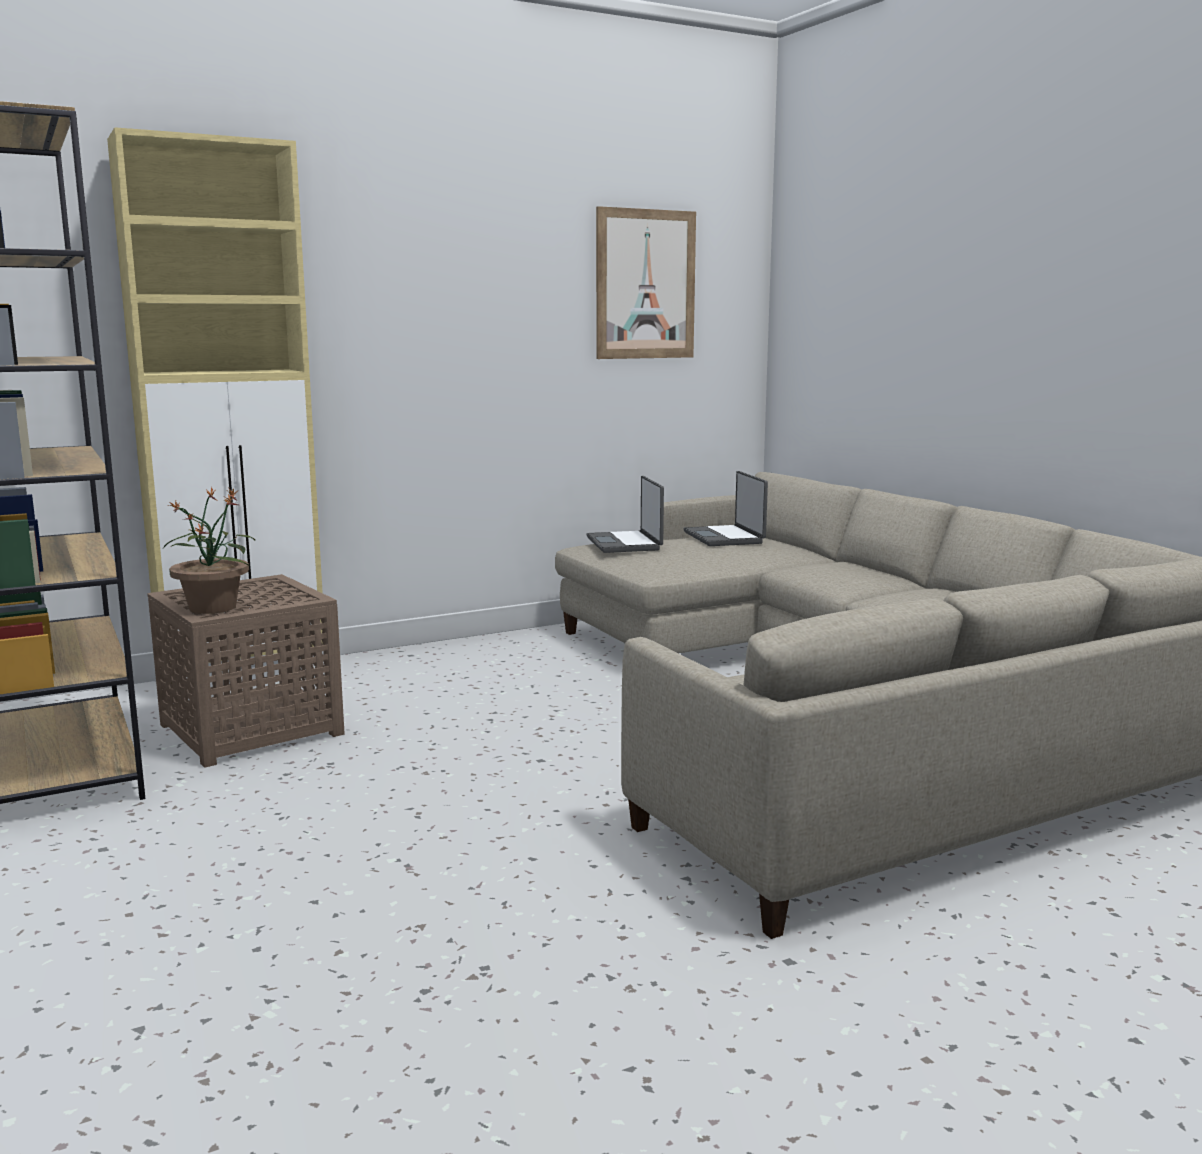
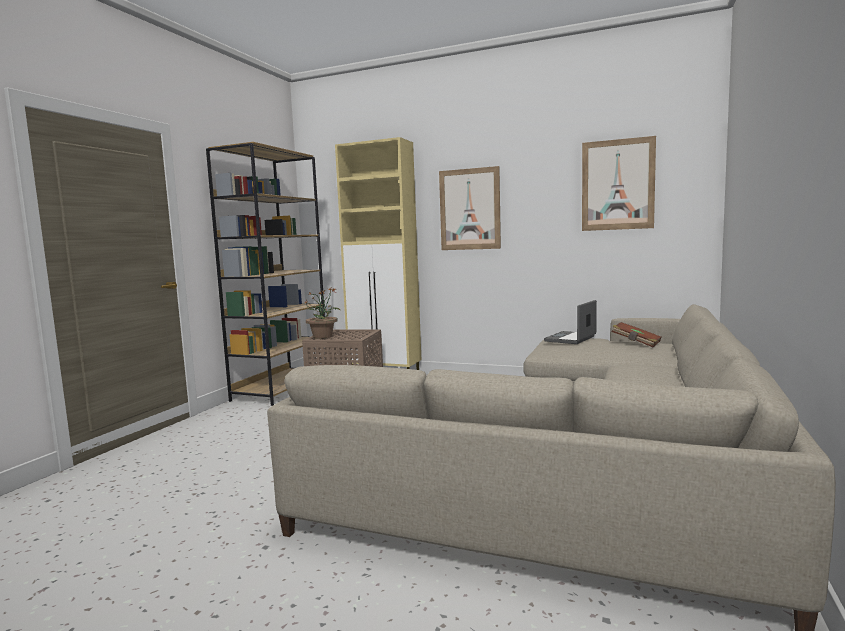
camera: 50 degrees right, 5 degrees down
(403, 310) = (469, 209): none -> picture
(725, 537) = (636, 343): laptop -> brown book

